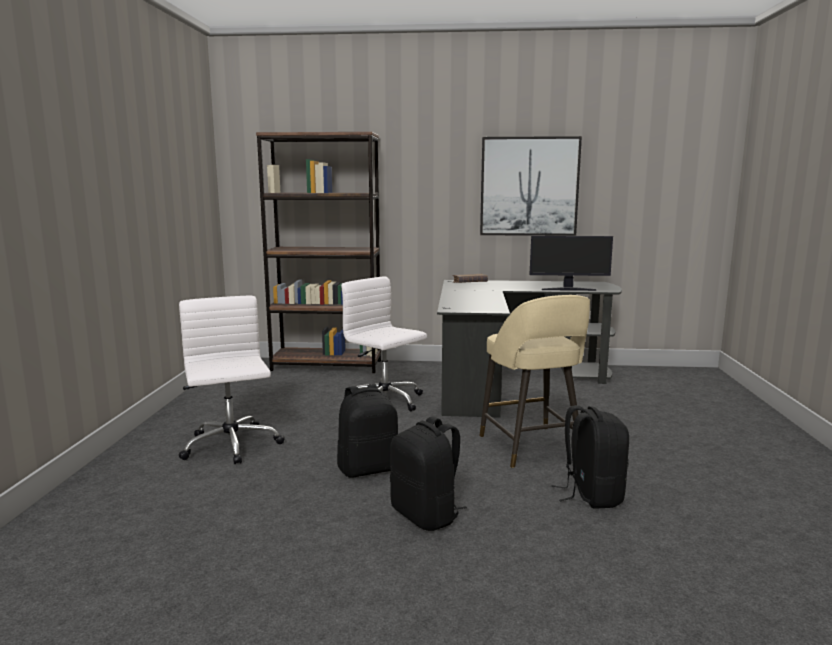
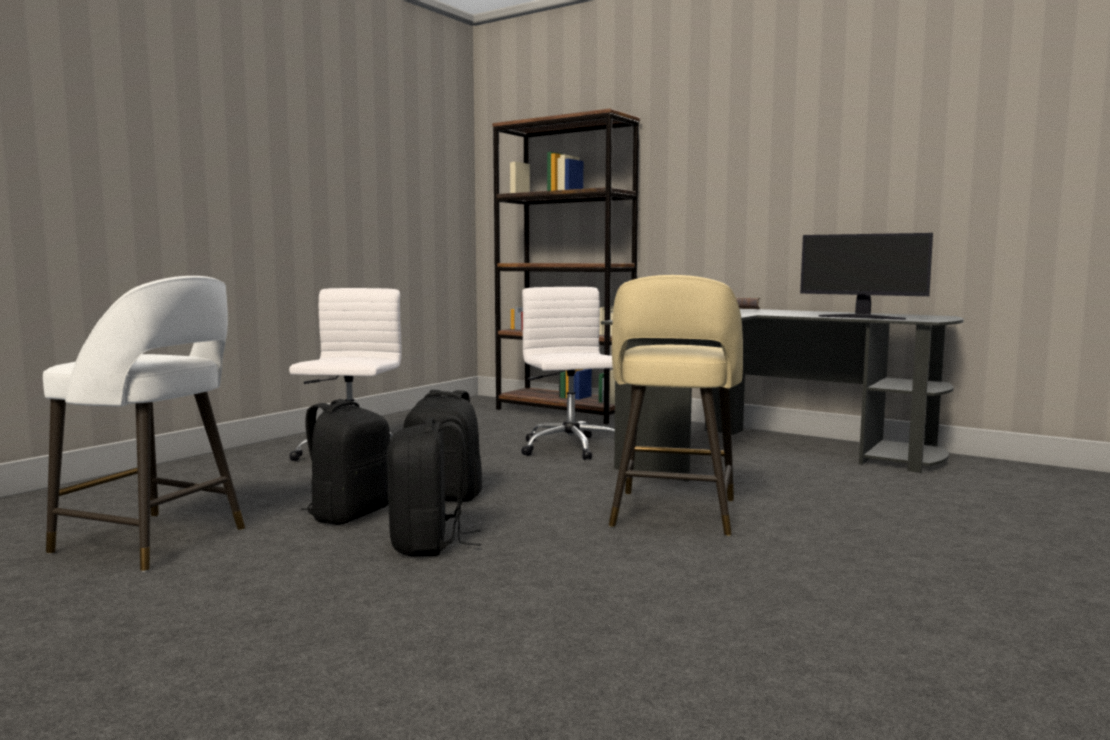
camera: 30 degrees right, 5 degrees down
(205, 579) = (154, 541): none -> white stool
(529, 186) = (837, 172): picture -> none
(591, 495) = (666, 570): black backpack -> black backpack (349, 514)

